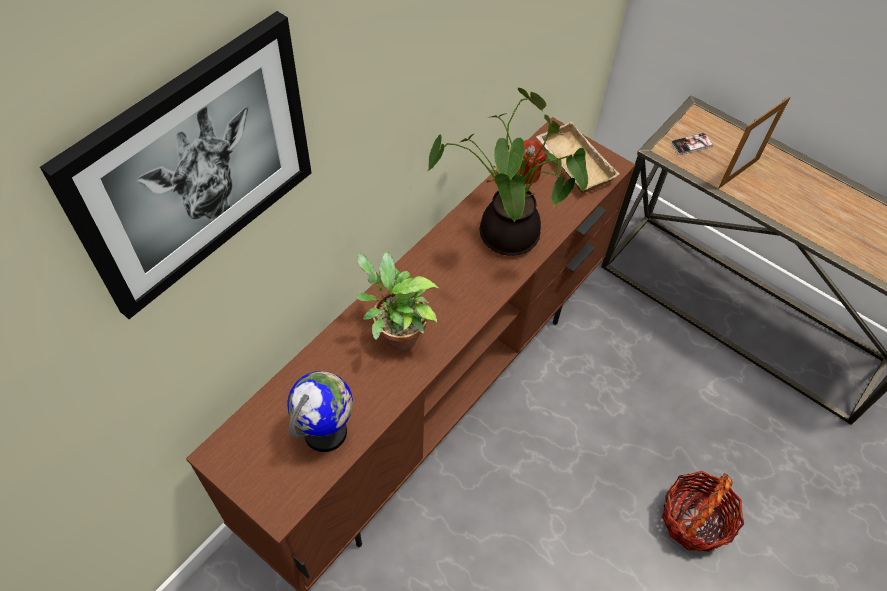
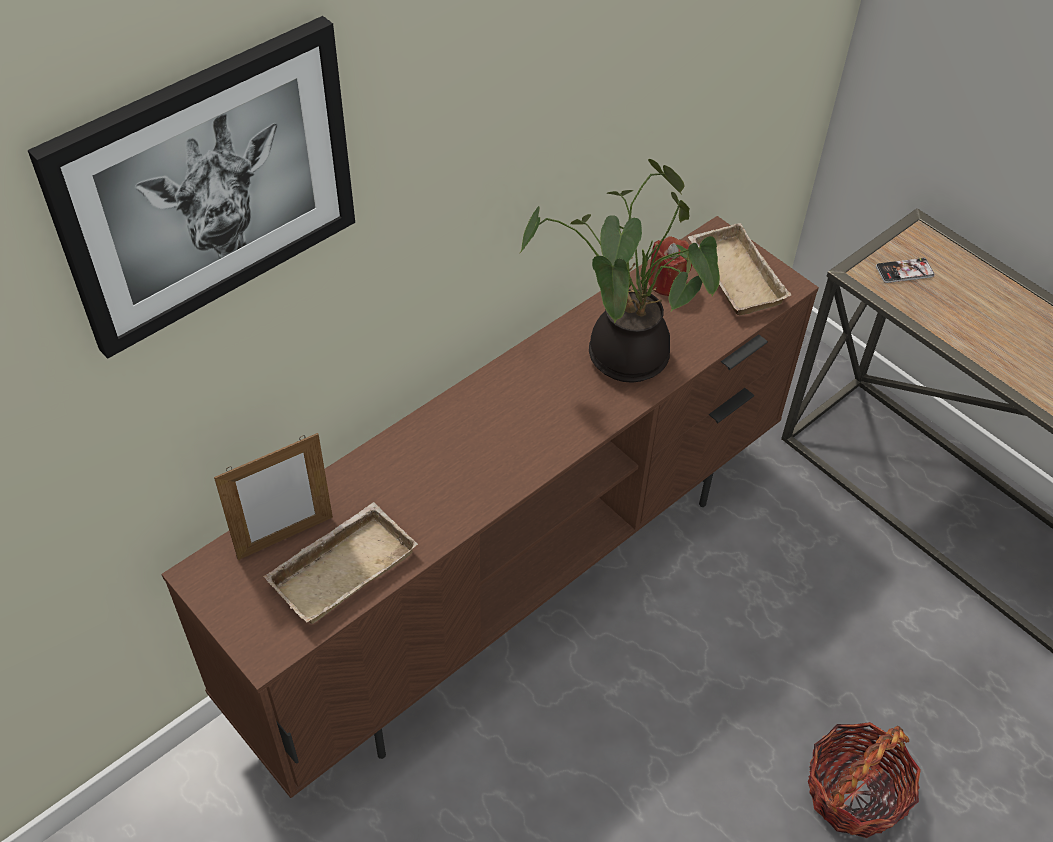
camera: 10 degrees right, 5 degrees down
(326, 432) = (342, 566): globe -> beige tray
(396, 334) = (455, 460): potted plant -> none
(738, 173) = (963, 315): picture frame -> picture frame (285, 537)

